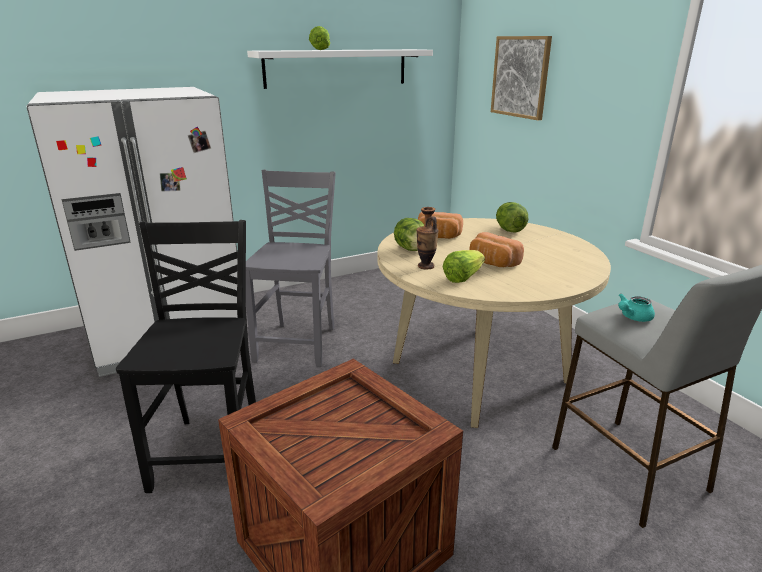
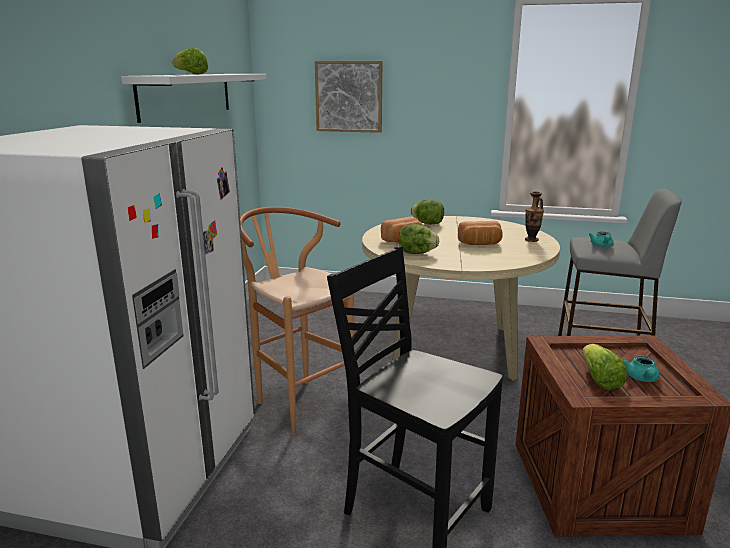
camera: 50 degrees left, 5 degrees down
(298, 343) = (297, 401): grey chair -> brown stool
(335, 448) = (641, 379): none -> turquoise teapot
(426, 266) = (457, 259): vase -> vase (531, 240)
(463, 277) = (494, 257): lettuce -> lettuce (599, 379)

